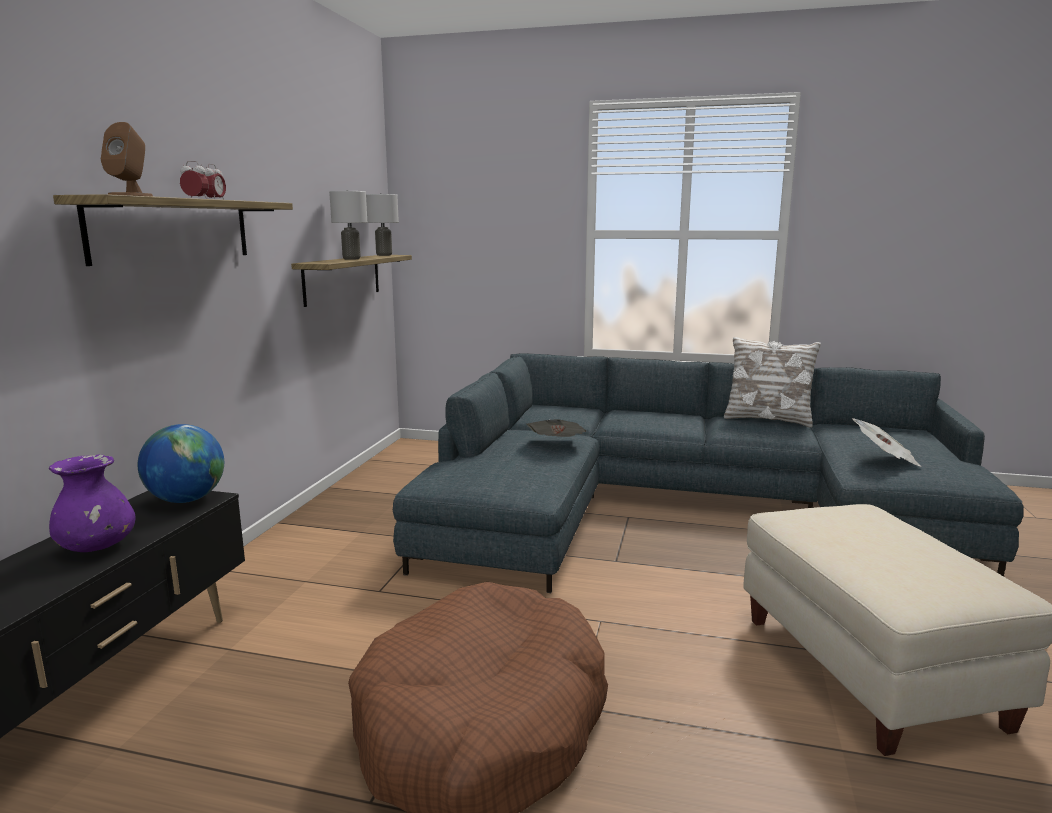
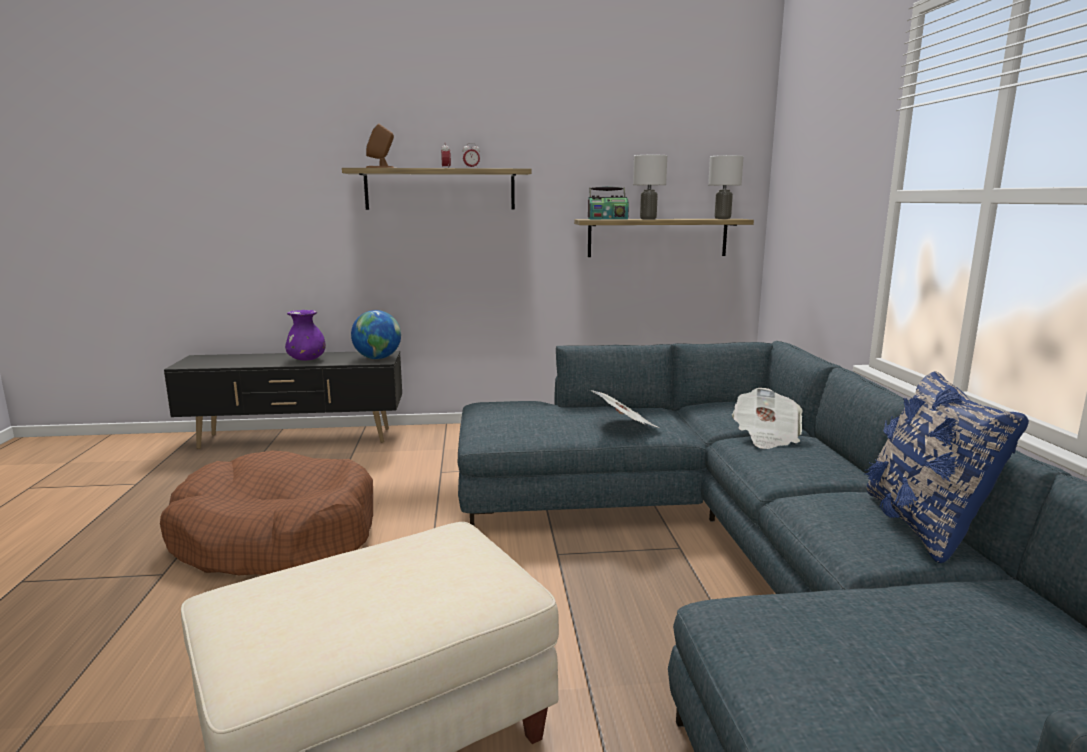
camera: 70 degrees right, 0 degrees up
(325, 261) = (607, 219): none -> radio
(767, 420) = (921, 526): white pillow -> blue pillow
(885, 459) = (818, 629): newspaper -> newspaper (766, 437)

